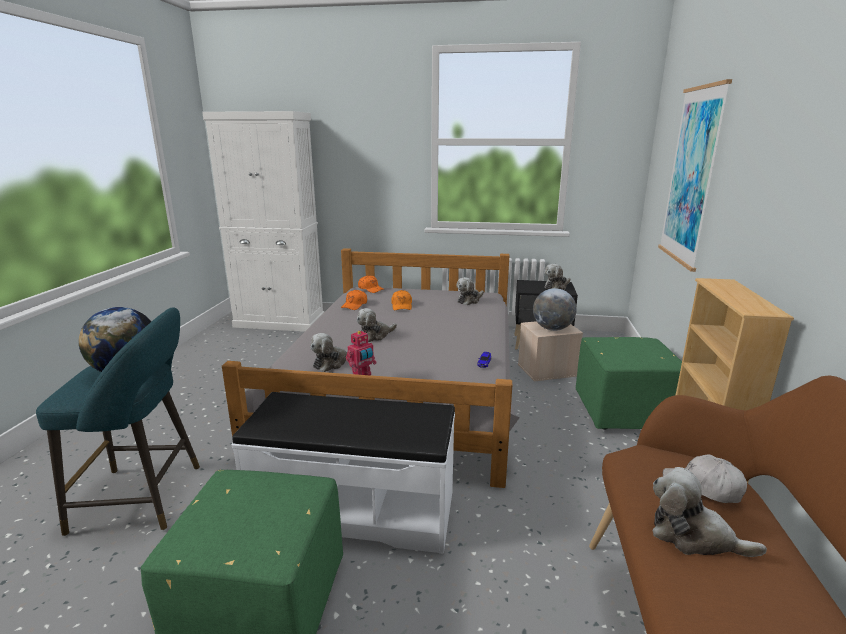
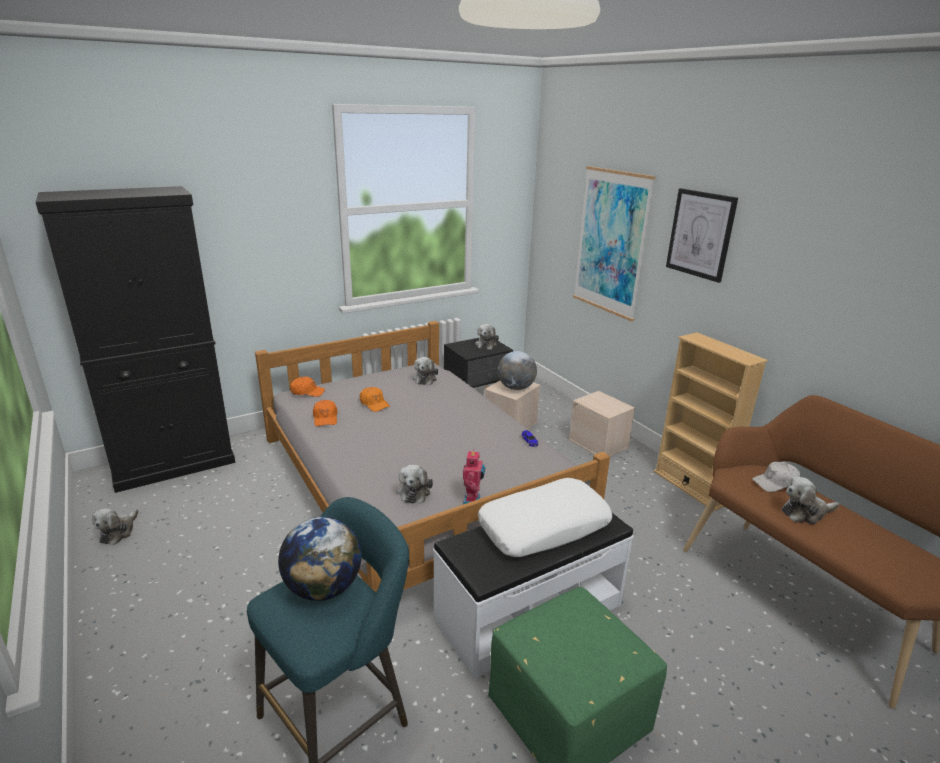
camera: 40 degrees left, 5 degrees up
(280, 322) = (174, 463): white cabinet -> black cabinet
(365, 416) = (544, 527): none -> white pillow
(375, 336) = (404, 447): plush toy -> plush toy (118, 532)
(625, 413) = (599, 443): green ottoman -> beige storage box
(759, 143) = (700, 234): none -> picture

